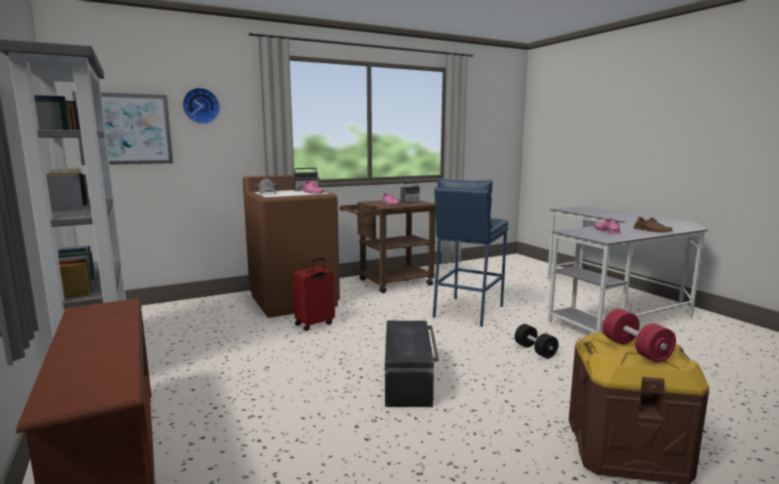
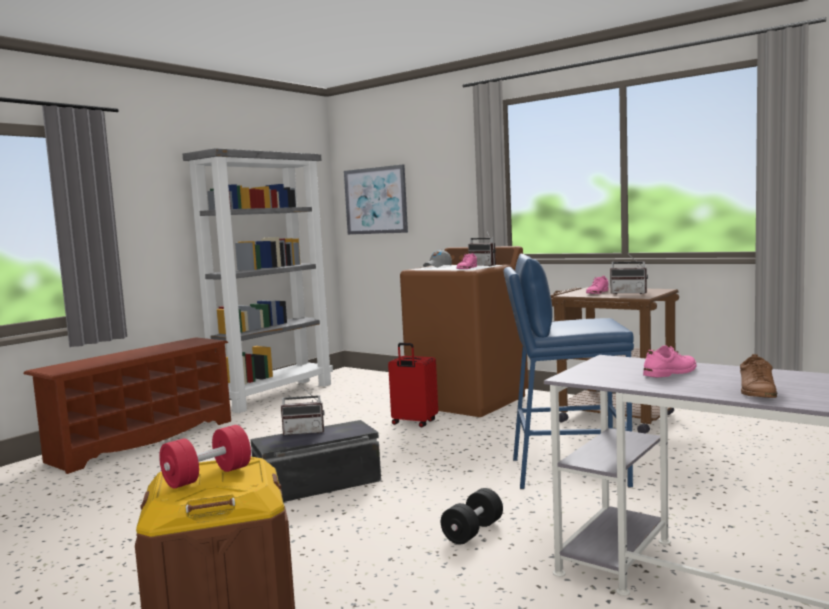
camera: 65 degrees right, 5 degrees down
(201, 106) = (430, 172): wall clock -> none
(394, 341) = (304, 432): none -> radio

